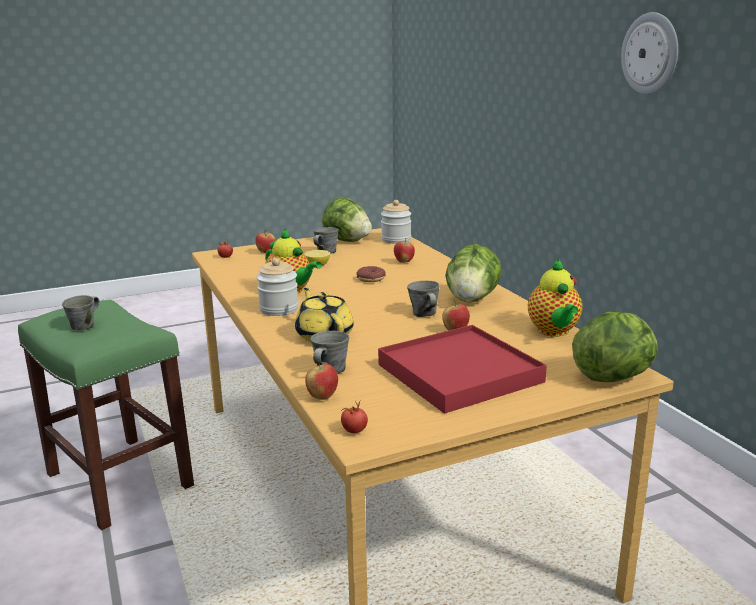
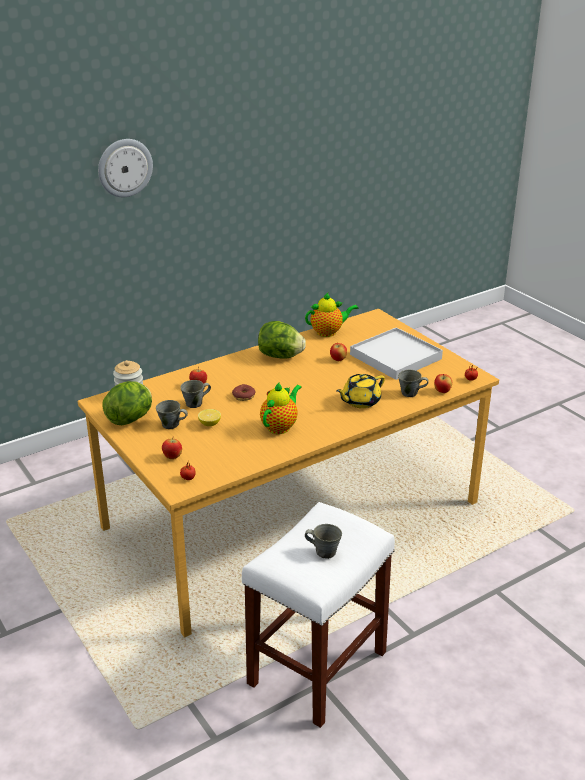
camera: 100 degrees left, 10 degrees up
(117, 480) = (317, 669): green stool -> white stool
(279, 309) = (319, 425): jar -> none
(424, 314) = (312, 371): grey mug -> grey mug (195, 403)
(459, 373) = (395, 357): red tray -> white tray
(614, 377) = (382, 320): lettuce -> none

